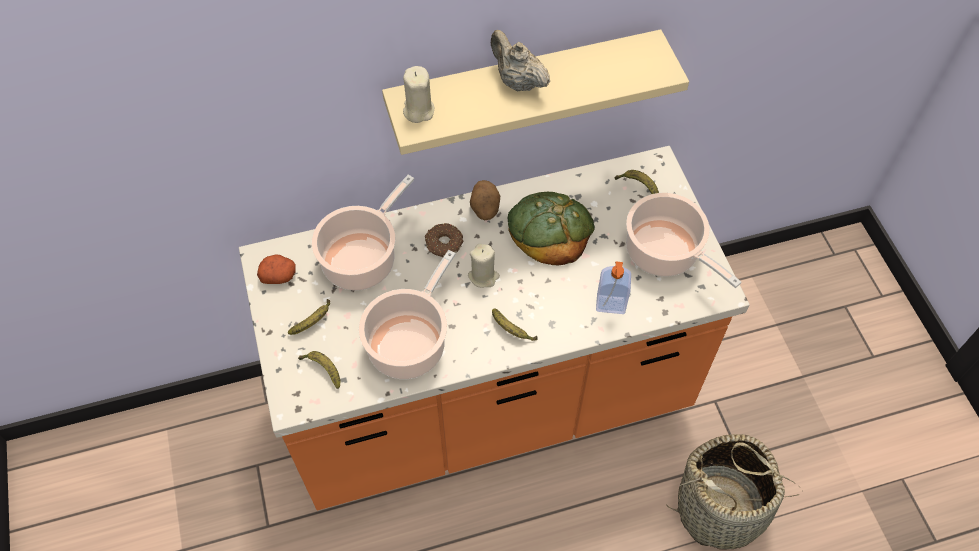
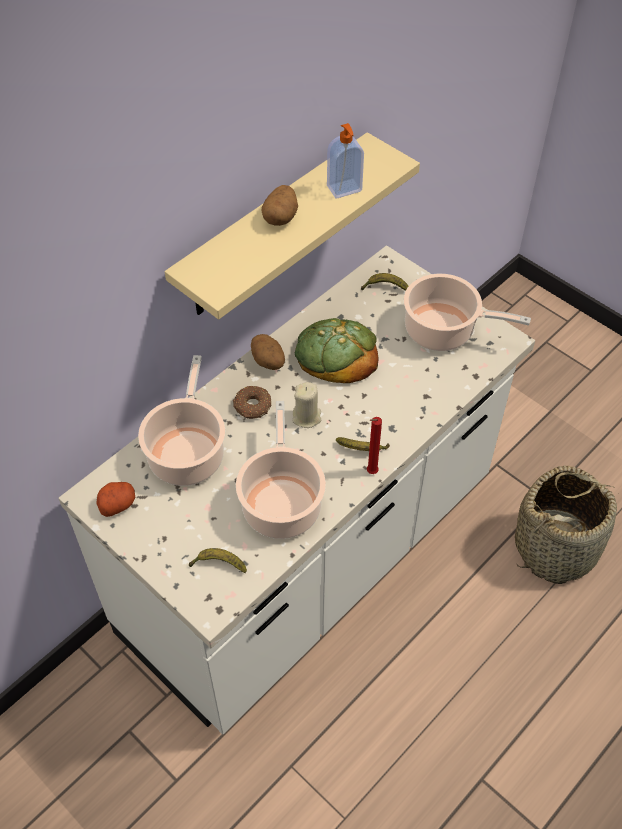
camera: 30 degrees left, 5 degrees down
(313, 321) = (179, 528): banana -> none
(418, 110) = (211, 274): beige candle -> none
(489, 401) = (311, 559): orange counter -> white counter
(504, 355) = (370, 473): none -> red candle
(517, 81) = (280, 217): beige teapot -> potato
(610, 305) = (429, 391): soap dispenser -> soap dispenser (344, 189)

